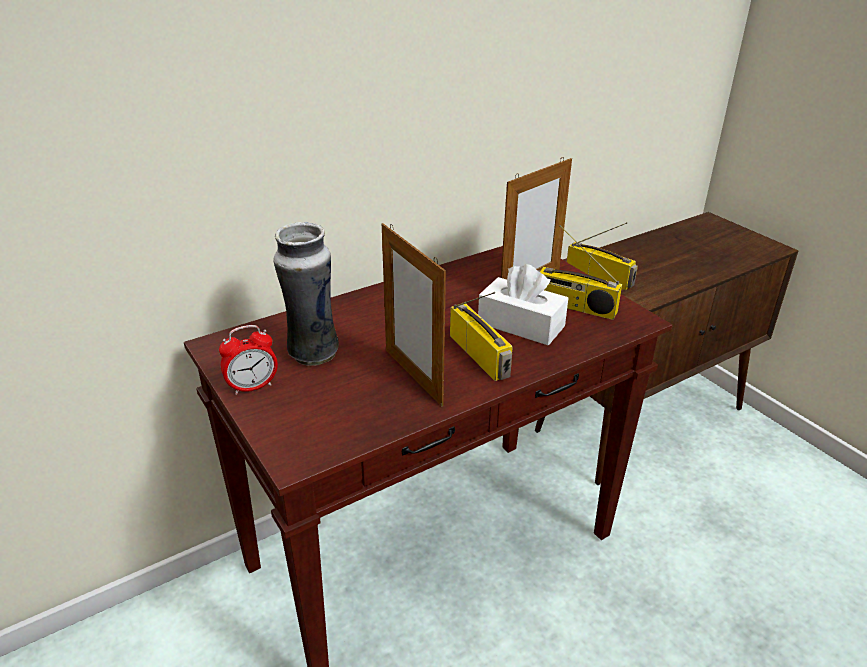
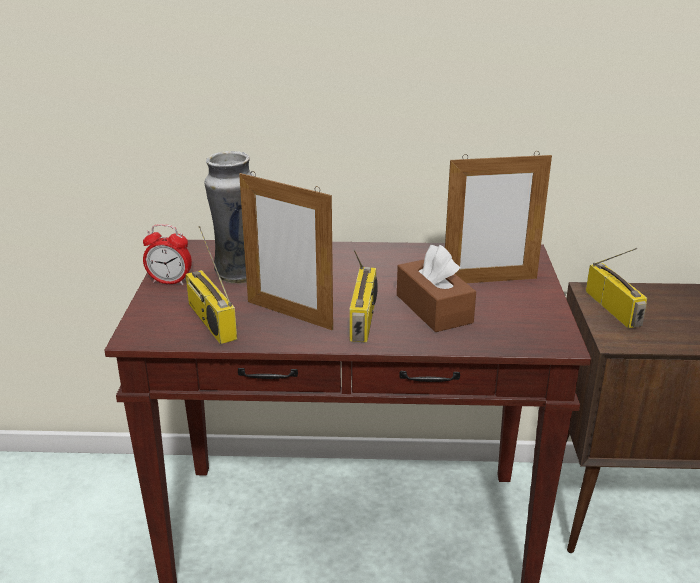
camera: 35 degrees right, 5 degrees down
(413, 376) = (289, 315): picture frame -> picture frame turned 60 degrees counterclockwise
(521, 324) = (434, 309): white tissue box -> brown tissue box
(573, 306) = (506, 311): radio -> radio (210, 320)

